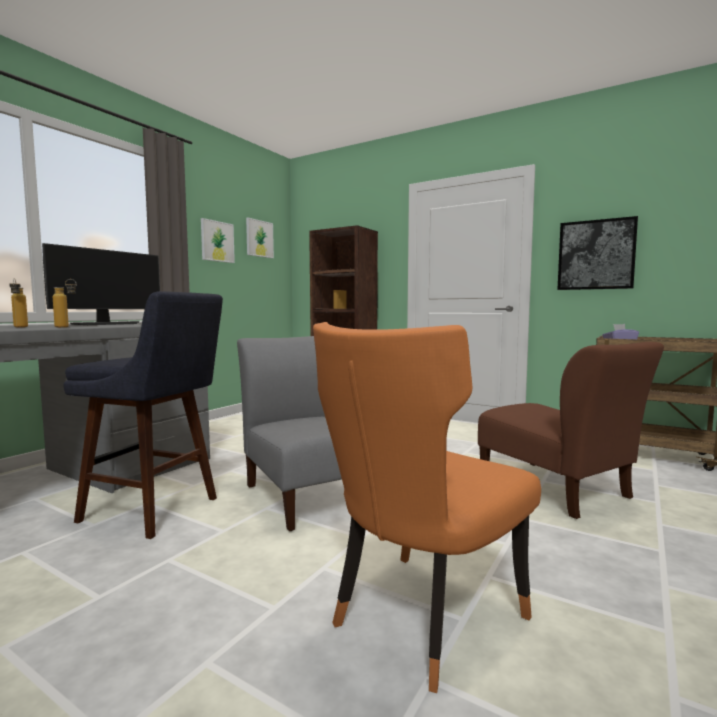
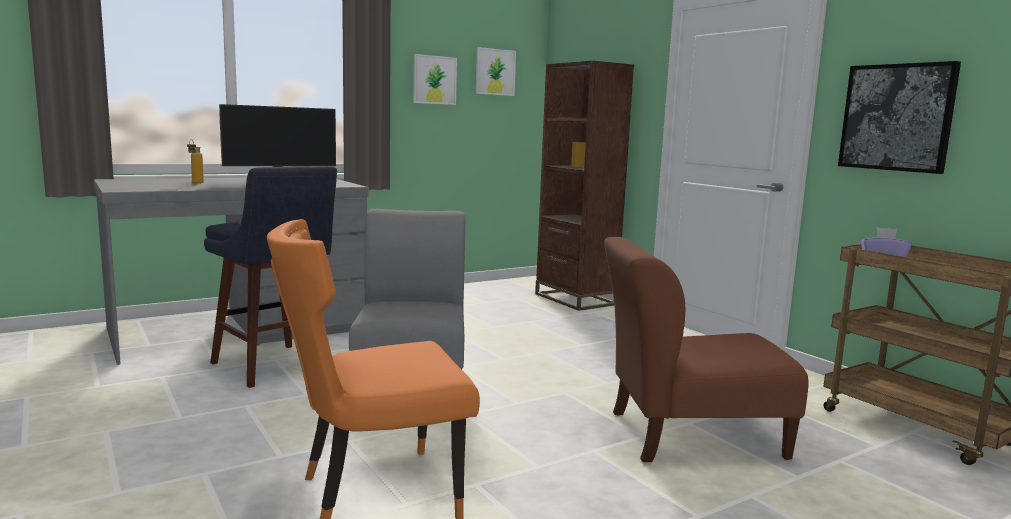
camera: 25 degrees right, 5 degrees up
(67, 327) = (228, 186): bottle -> none
(557, 490) = (688, 435): brown chair -> brown chair turned 90 degrees clockwise

